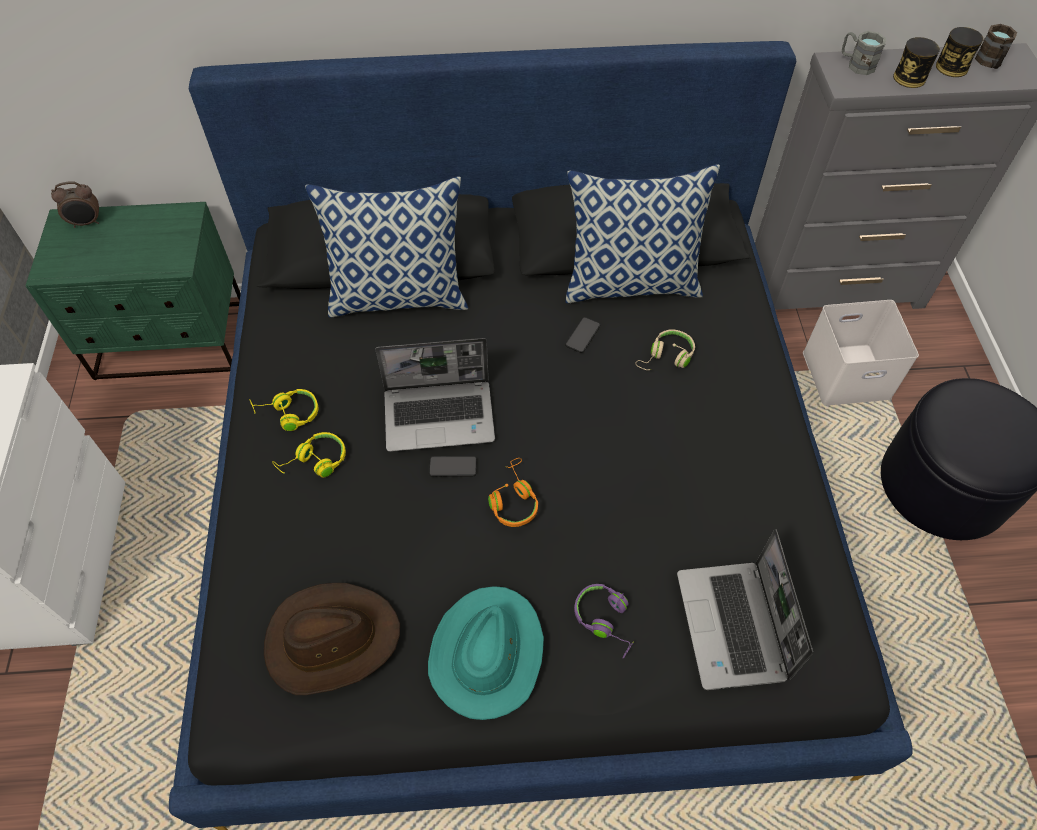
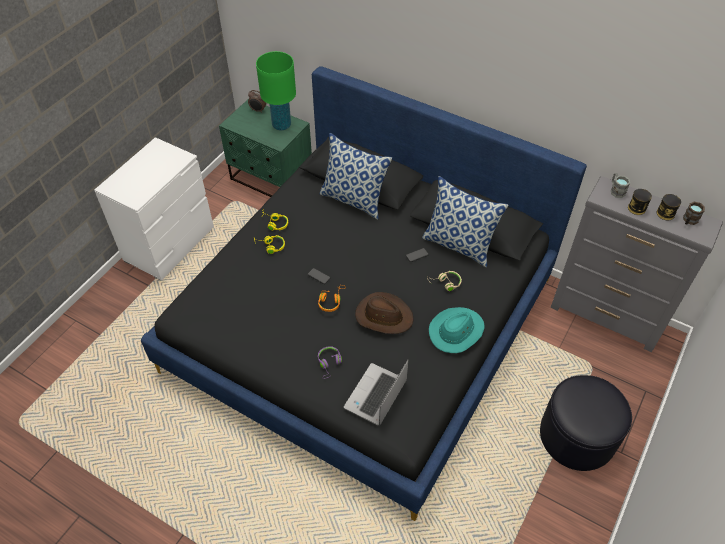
camera: 35 degrees right, 5 degrees down
(155, 229) = (281, 125): none -> green table lamp
(331, 640) = (227, 309): brown hat -> brown hat (383, 316)
(440, 415) = (330, 255): laptop -> none
(487, 652) = (276, 347): turquoise hat -> turquoise hat (456, 331)
(845, 376) = (572, 359): white storage box -> none

